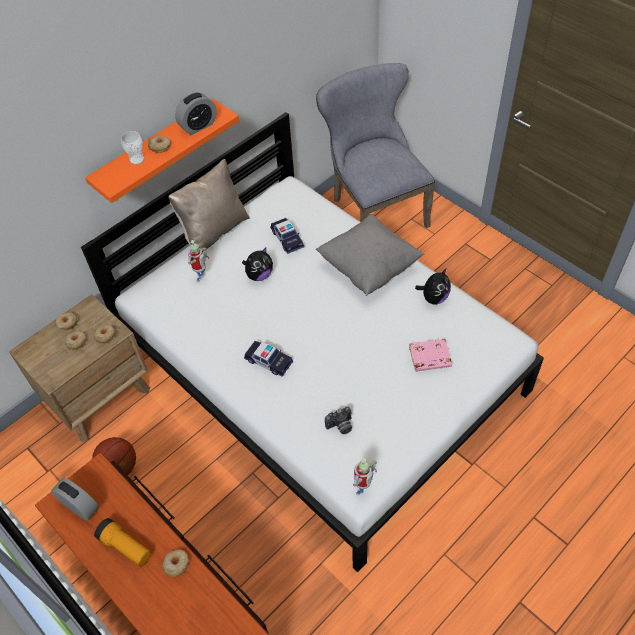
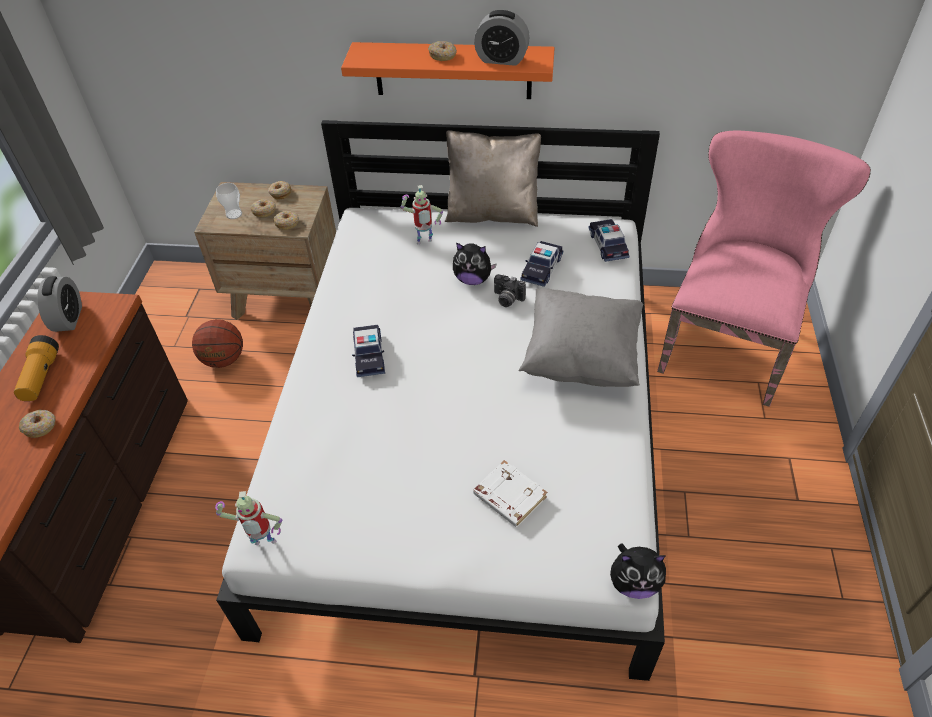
camera: 50 degrees right, 5 degrees down
(137, 159) = (409, 53): cup -> cup (234, 214)
(300, 199) = (608, 245): none -> toy car
(340, 426) = (335, 469): camera -> camera (507, 299)
(374, 209) = (727, 341): grey chair -> pink chair
(429, 358) = (508, 496): pink book -> white book
(434, 298) = (603, 445): plush toy -> plush toy (634, 582)

